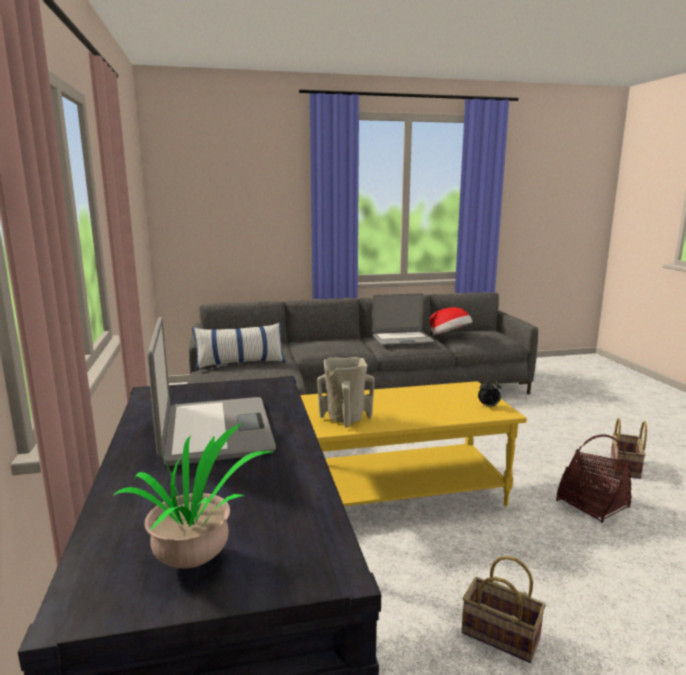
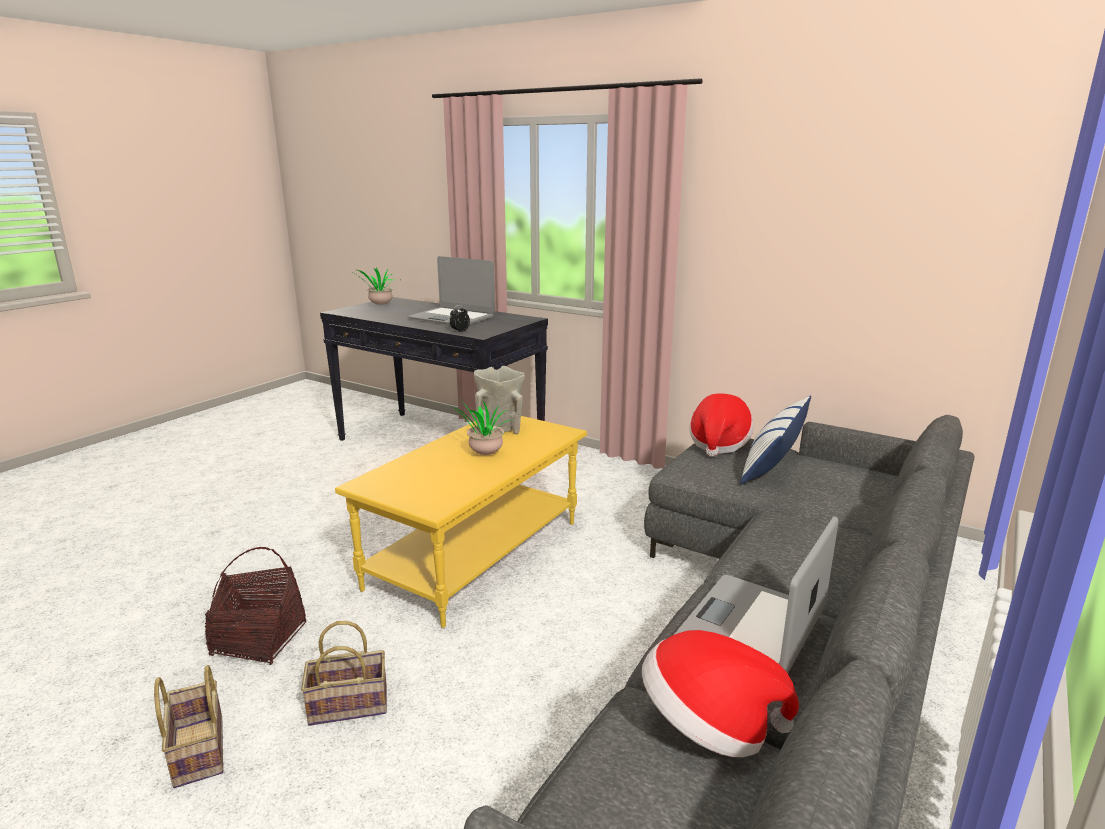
camera: 135 degrees right, 5 degrees up
(229, 377) = (718, 443): none -> hat
(394, 403) = (483, 455): none -> potted plant
(488, 406) = (385, 485): alarm clock -> alarm clock (459, 331)
(498, 635) = (323, 504): basket -> basket (351, 704)

